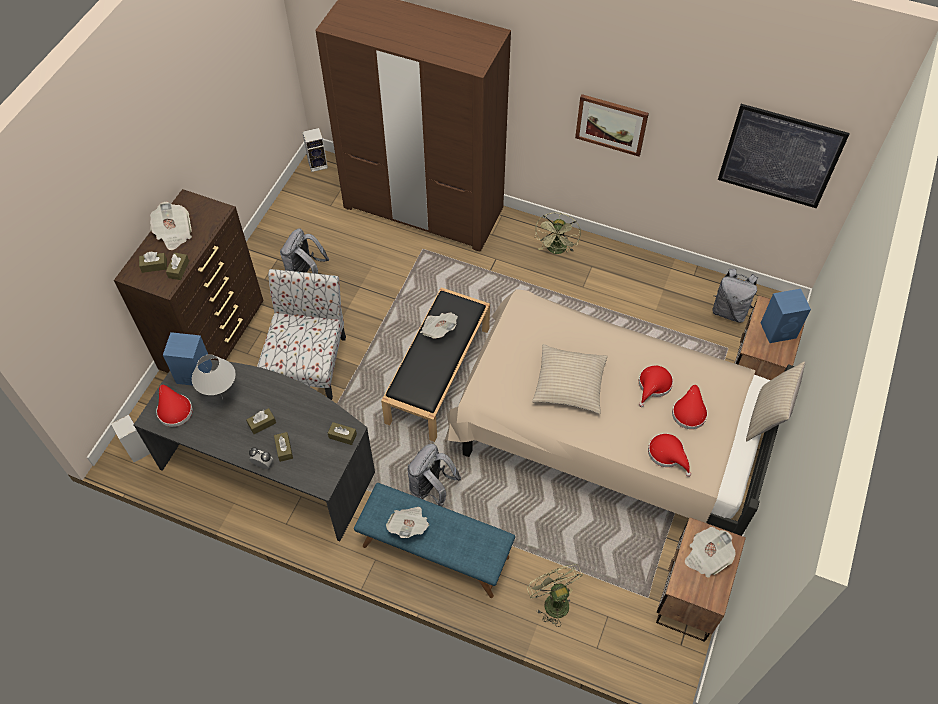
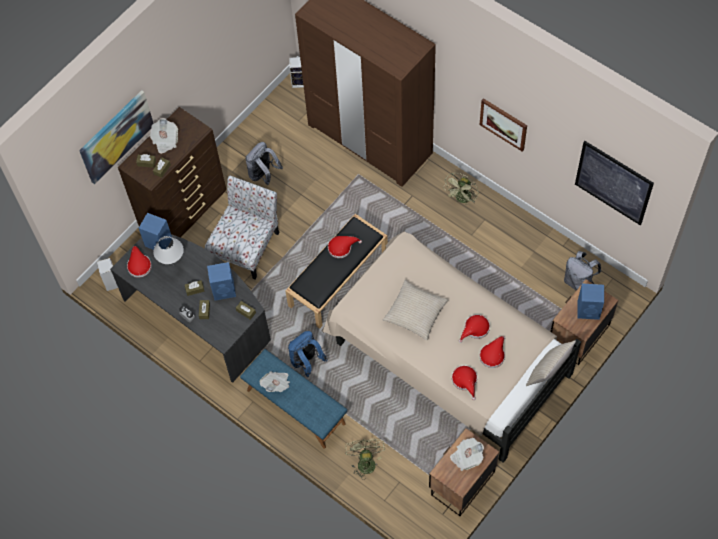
camera: 20 degrees right, 5 degrees up
(102, 231) = (116, 136): none -> picture
(304, 414) = (224, 290): none -> blue speaker
(431, 488) = (306, 362): grey backpack -> blue backpack
(438, 330) = (342, 247): newspaper -> red hat

